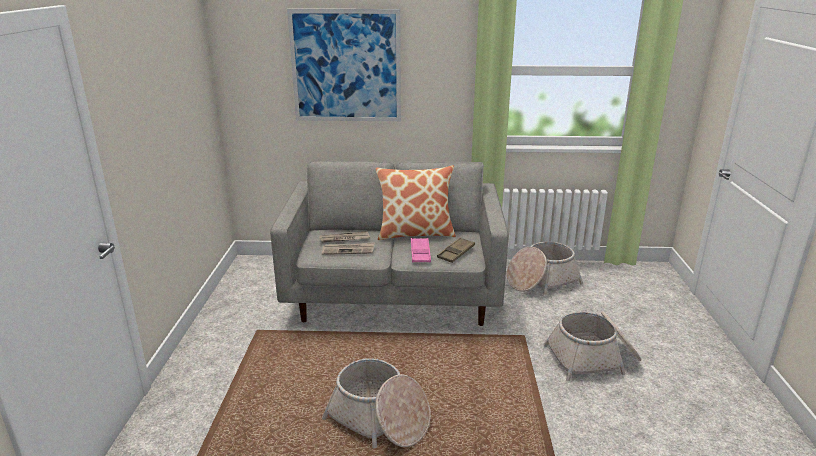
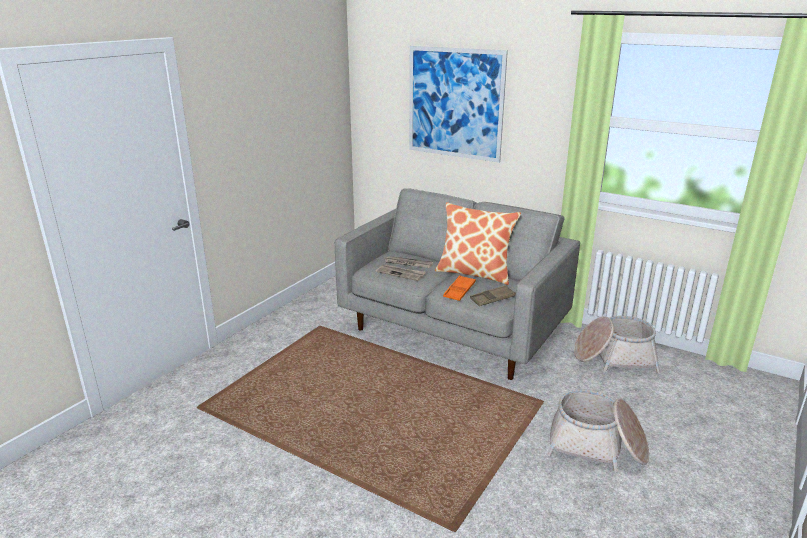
camera: 30 degrees right, 0 degrees up
(379, 419) = (350, 424): basket -> none
(420, 253) = (459, 291): pink tray -> orange tray

